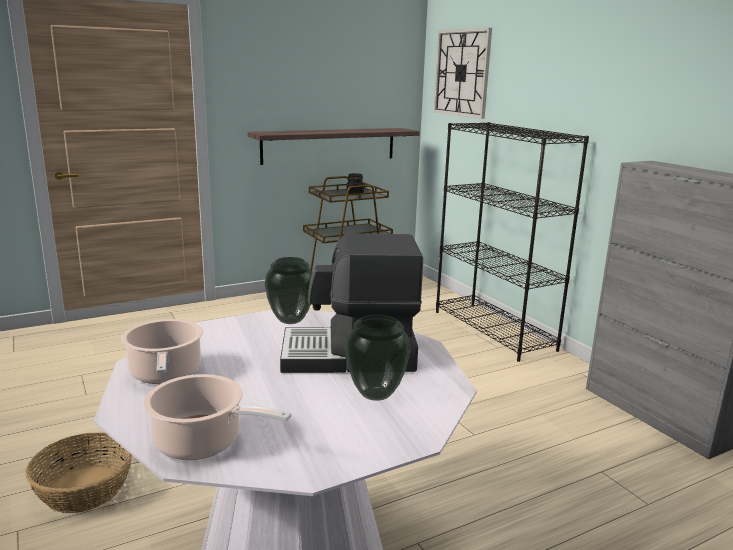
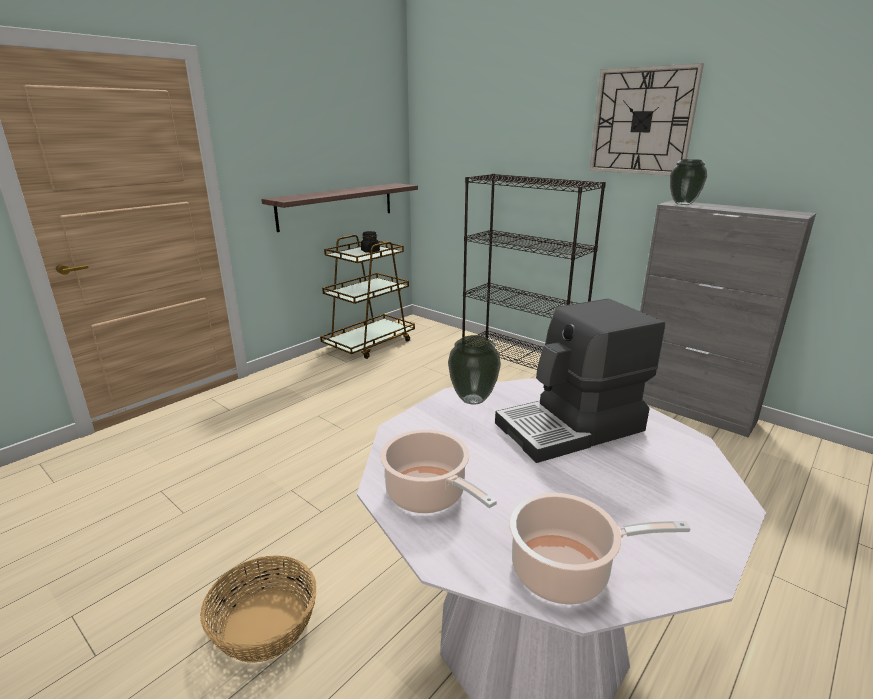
camera: 20 degrees left, 5 degrees up
(377, 394) = (645, 465): vase -> vase (683, 204)
(462, 73) = (456, 128): wall clock -> wall clock (642, 121)

